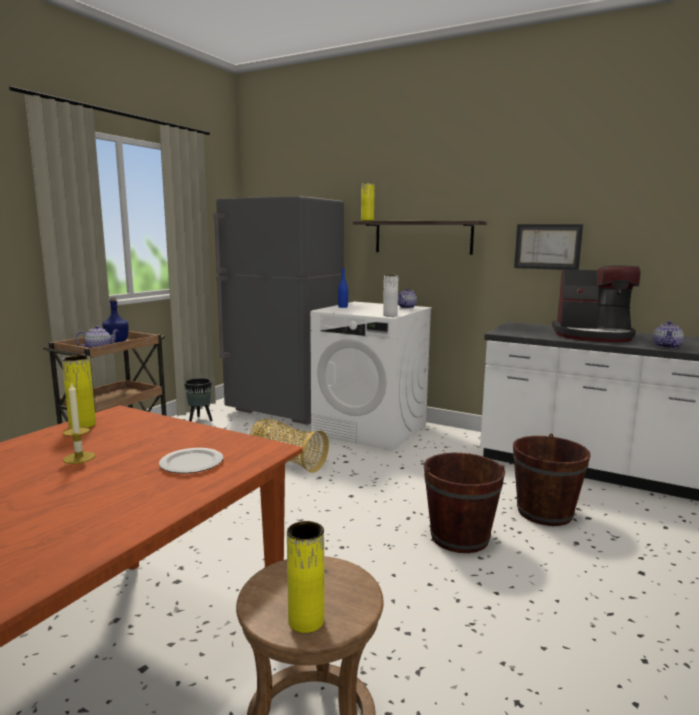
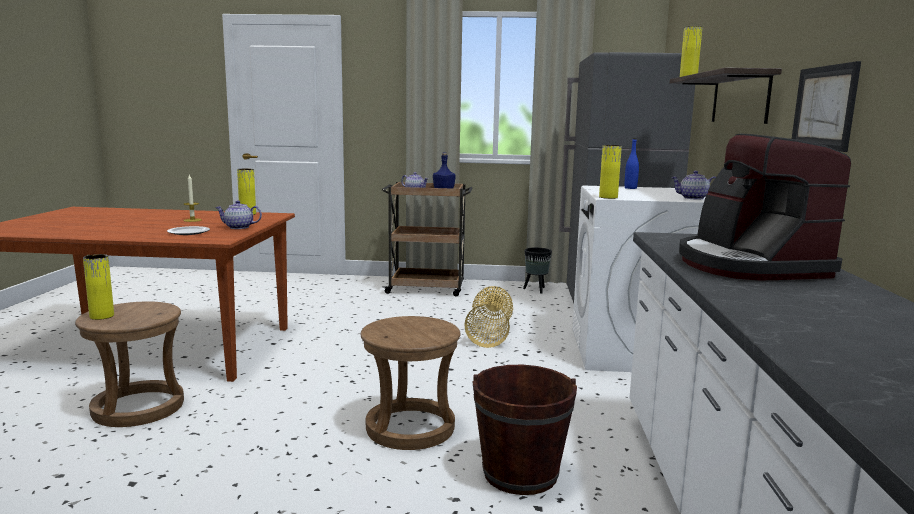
camera: 65 degrees right, 0 degrees up
(390, 315) = (608, 197): white vase -> yellow vase
(459, 537) = (410, 427): brown bucket -> brown stool
(667, 347) = (743, 296): teapot -> teapot (238, 227)

